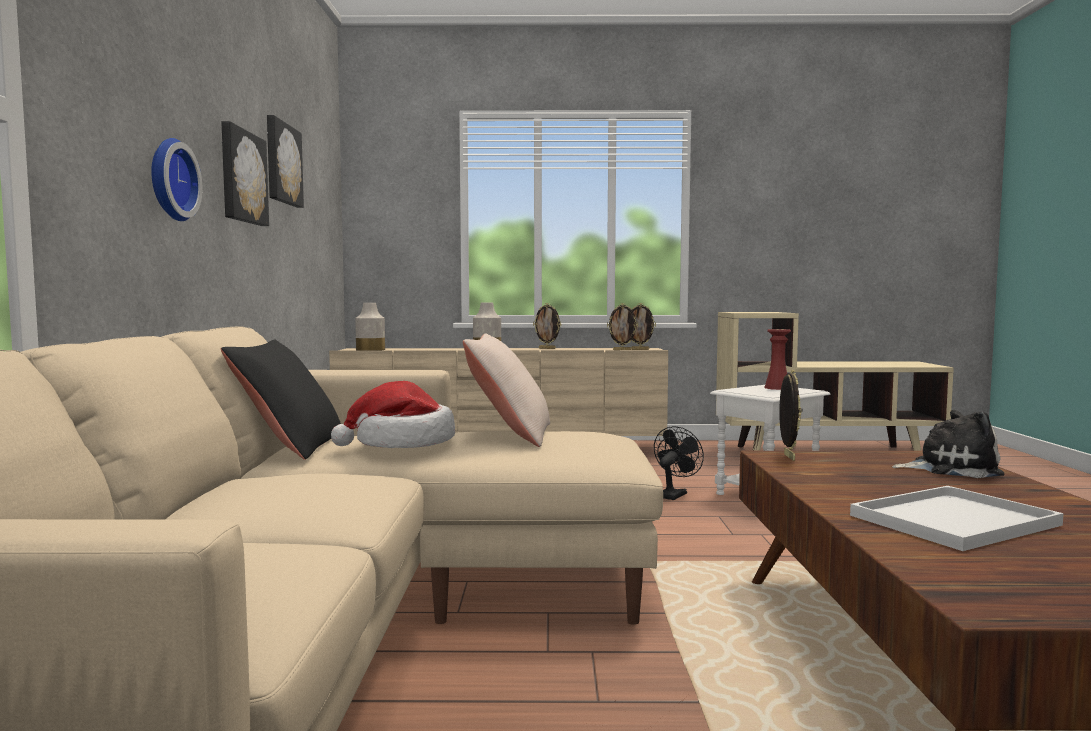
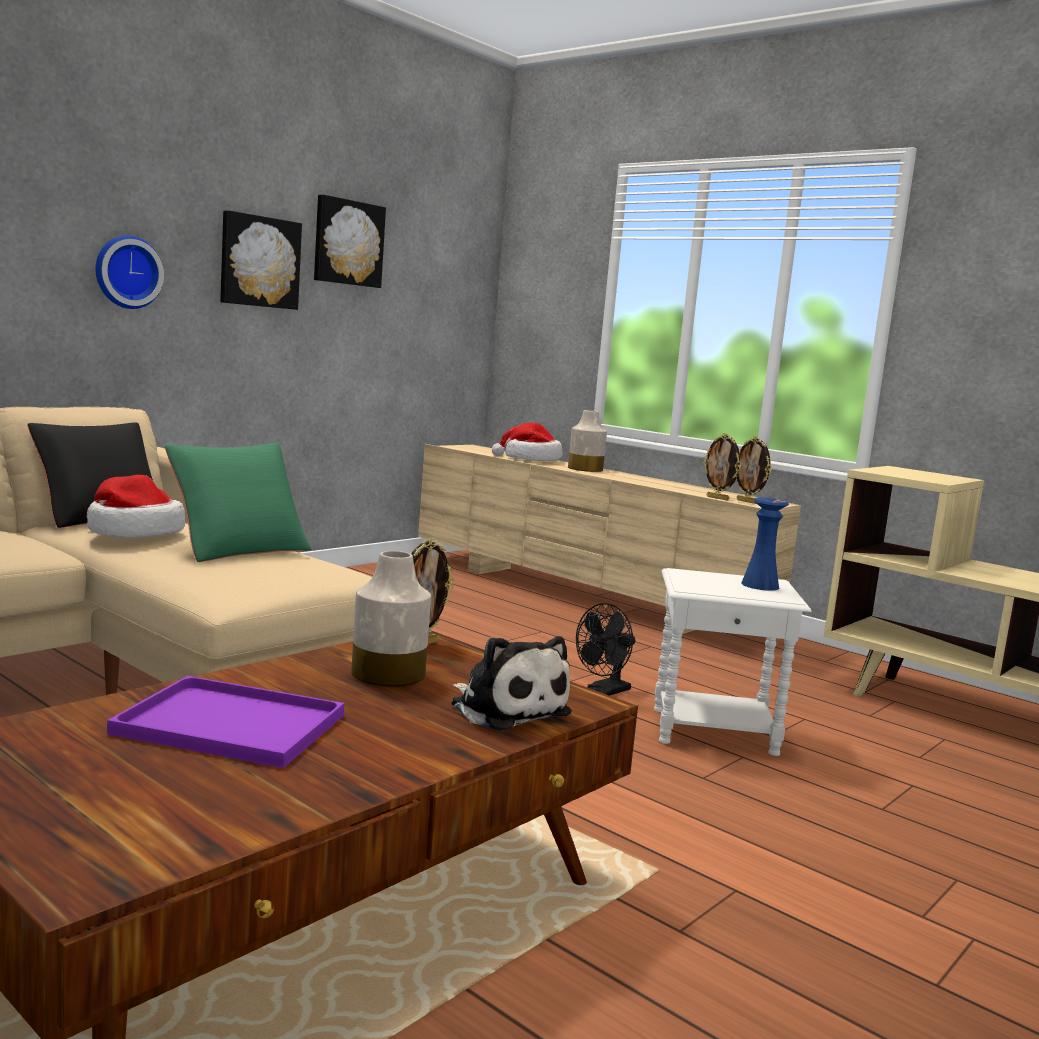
camera: 40 degrees right, 5 degrees up
(370, 349) = (475, 449): beige vase -> beige vase (387, 673)
(433, 349) = (530, 459): none -> hat
(510, 434) = (238, 549): beige pillow -> green pillow
(547, 348) = (652, 480): picture frame -> none
(674, 494) = (604, 692): black fan -> black fan turned 150 degrees clockwise
(777, 388) = (760, 585): red vase -> blue vase
(954, 519) = (235, 724): white tray -> purple tray

